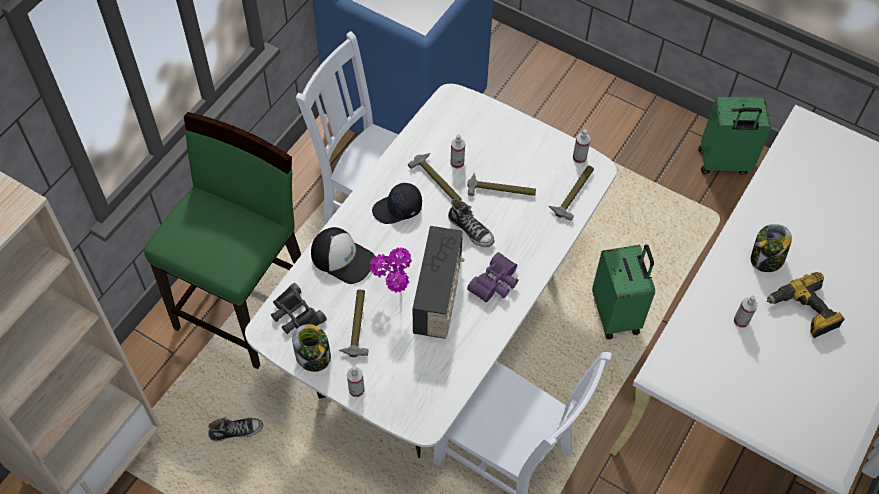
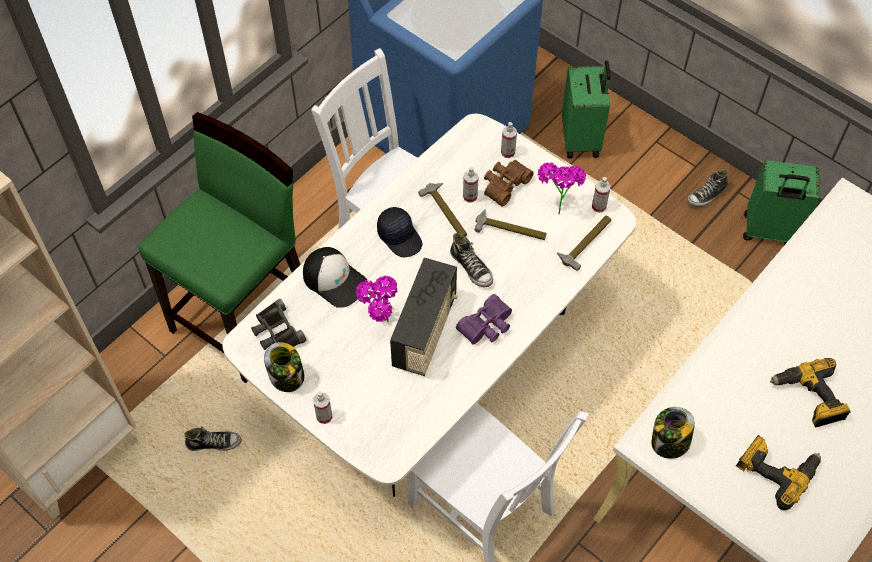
camera: 10 degrees right, 0 degrees up
(357, 325) = (337, 350): hammer -> none
(398, 209) = (400, 237): black cap -> black cap turned 120 degrees counterclockwise
(487, 148) = (504, 184): none -> brown binoculars
(540, 162) = (556, 206): none -> potted plant
(617, 314) = (626, 376): green suitcase -> green suitcase (582, 139)
(661, 137) = (706, 196): none -> shoe
(741, 321) = (739, 399): spray bottle -> spray bottle (508, 152)
(766, 259) = (778, 337): jar -> jar (669, 443)
(786, 382) = (776, 470): none -> power drill

